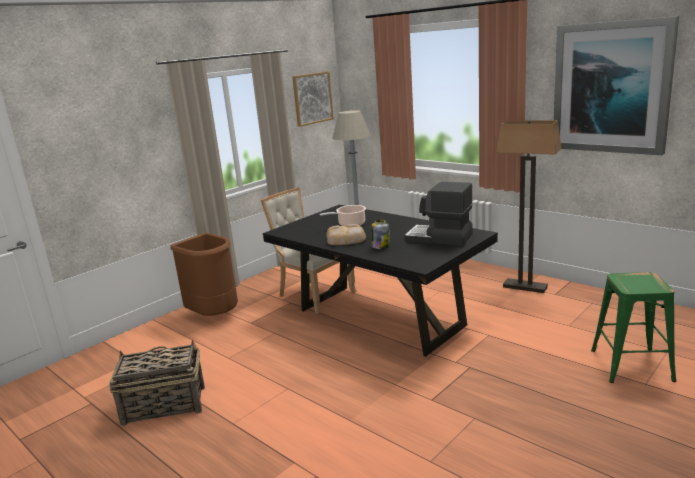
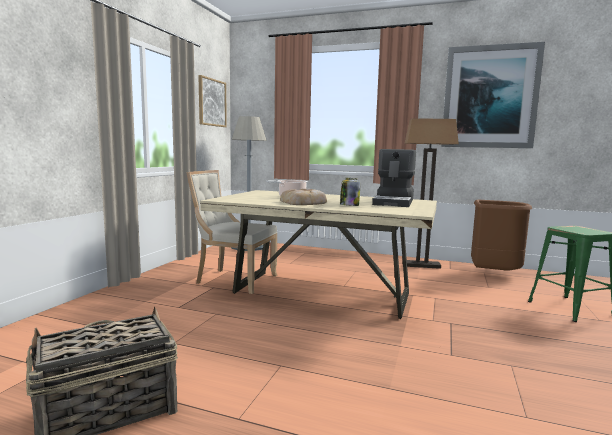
camera: 25 degrees left, 10 degrees down
(215, 315) = (126, 304): brown trash can -> brown trash can (493, 274)
(381, 318) = (323, 293): black dining table -> beige dining table
(439, 238) = (394, 202): coffee machine -> coffee machine turned 75 degrees counterclockwise

